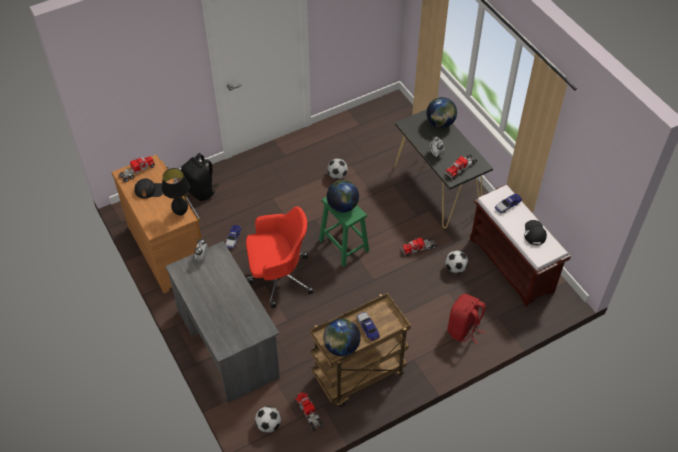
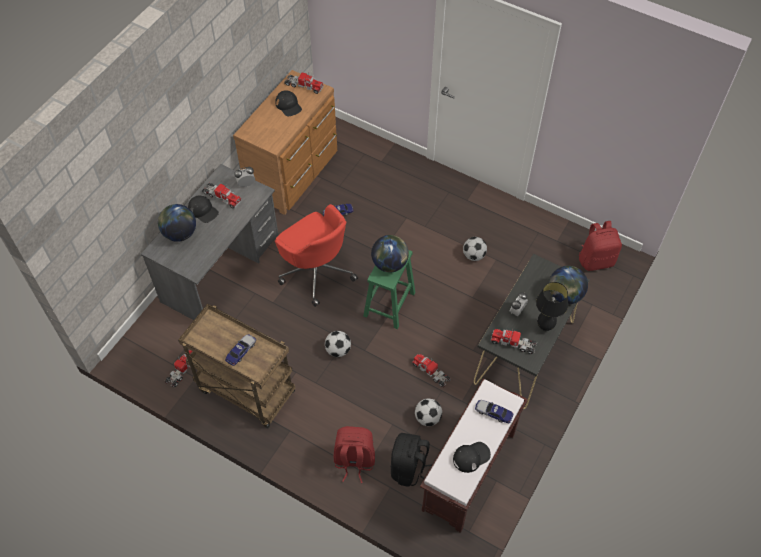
camera: 60 degrees right, 5 degrees up
(181, 212) = (278, 140): black table lamp -> black table lamp (545, 326)
(201, 190) = (376, 160): black backpack -> black backpack (409, 468)
(202, 279) = (222, 197): none -> toy truck
(206, 298) = (203, 211): none -> black cap
(268, 425) = (154, 344): football -> football (338, 350)
(341, 347) = (206, 340): globe -> globe (180, 233)
(390, 113) = (596, 260): none -> red backpack

